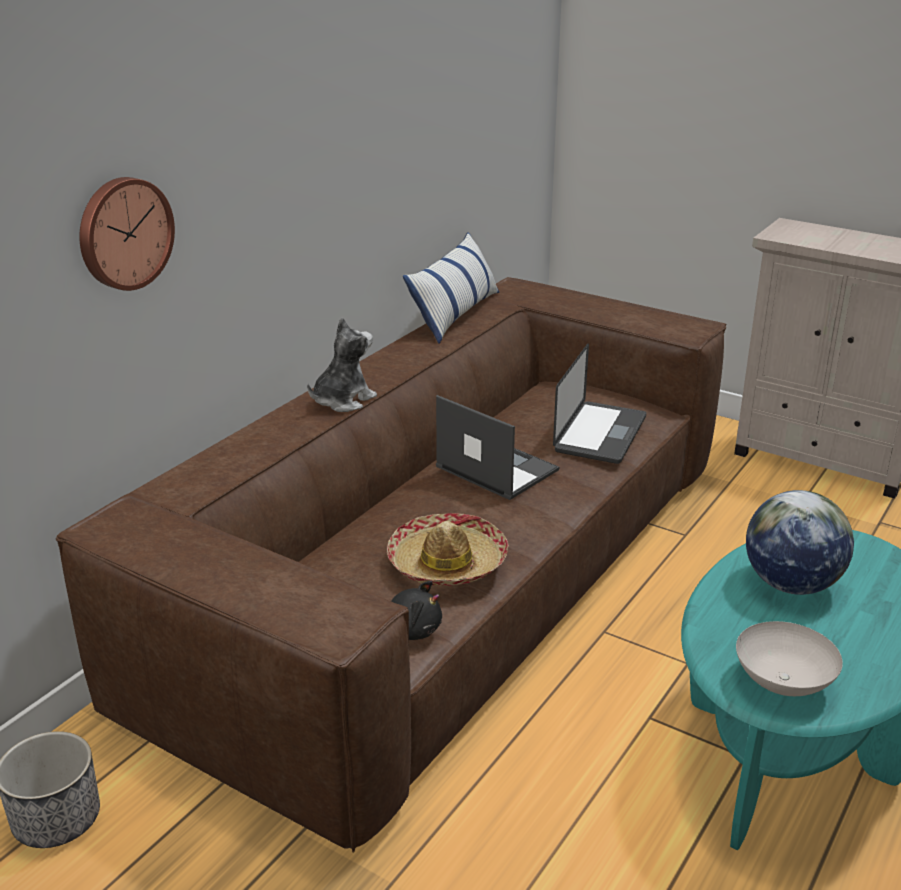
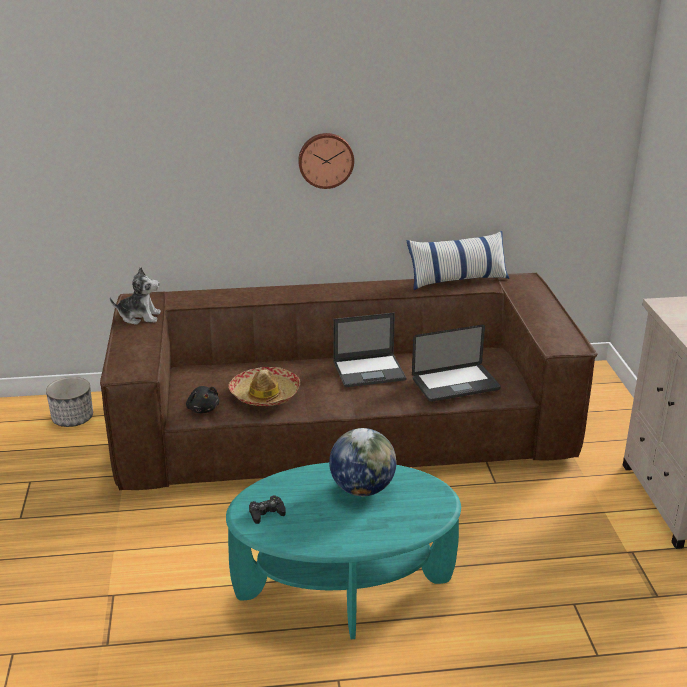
camera: 50 degrees right, 0 degrees up
(123, 233) = (188, 164): wall clock -> wall clock (325, 160)
(342, 400) = (311, 295): plush toy -> plush toy (139, 317)
(495, 468) = (370, 371): laptop -> laptop turned 75 degrees clockwise
(782, 682) = (266, 513): white bowl -> black game controller

